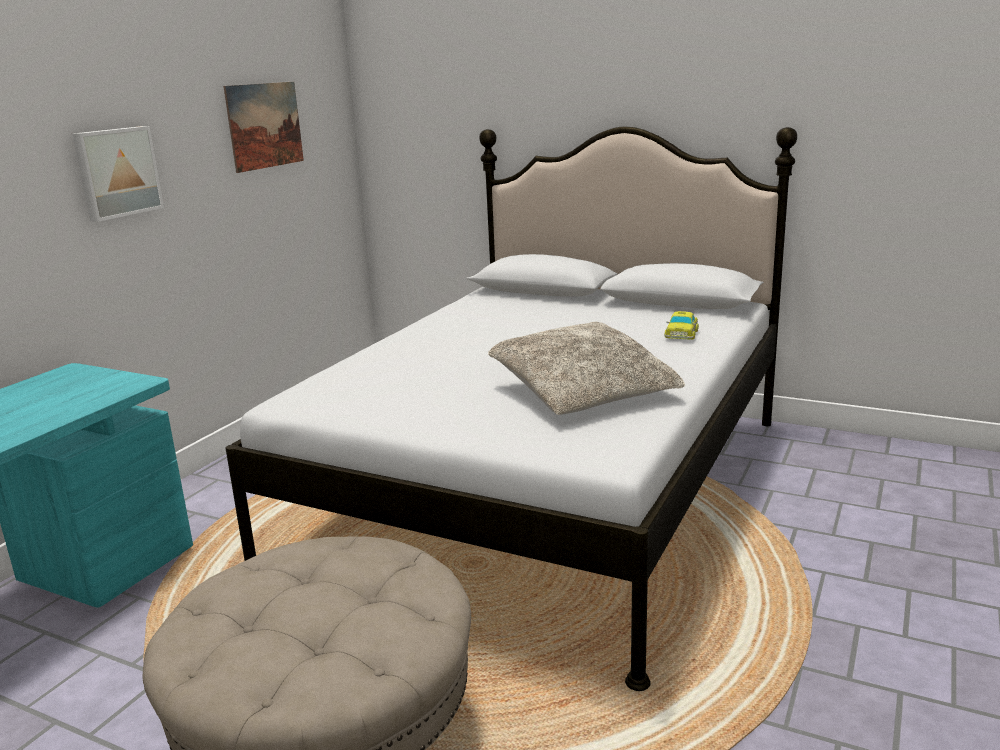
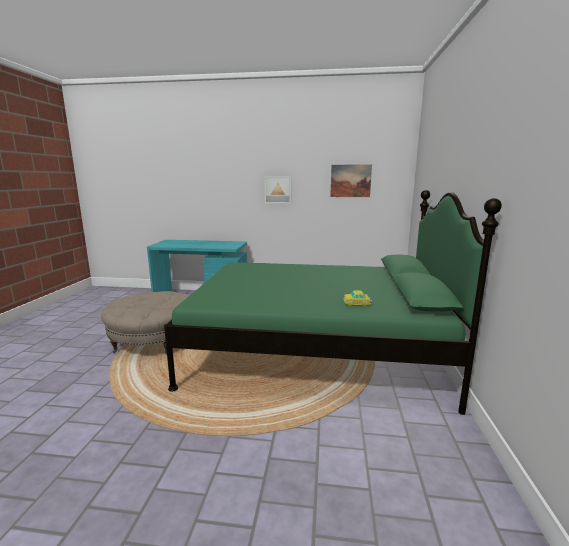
camera: 70 degrees right, 5 degrees down
(546, 489) = (314, 351): white bed -> green bed
(583, 391) = (261, 293): beige pillow -> none

